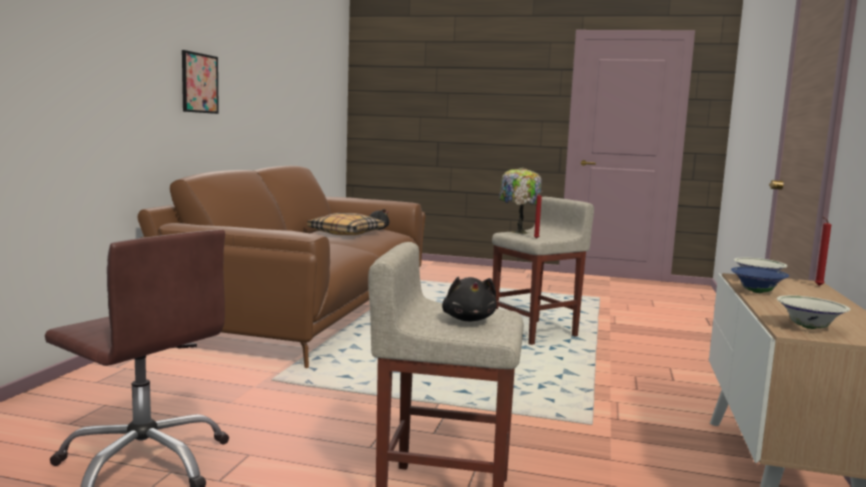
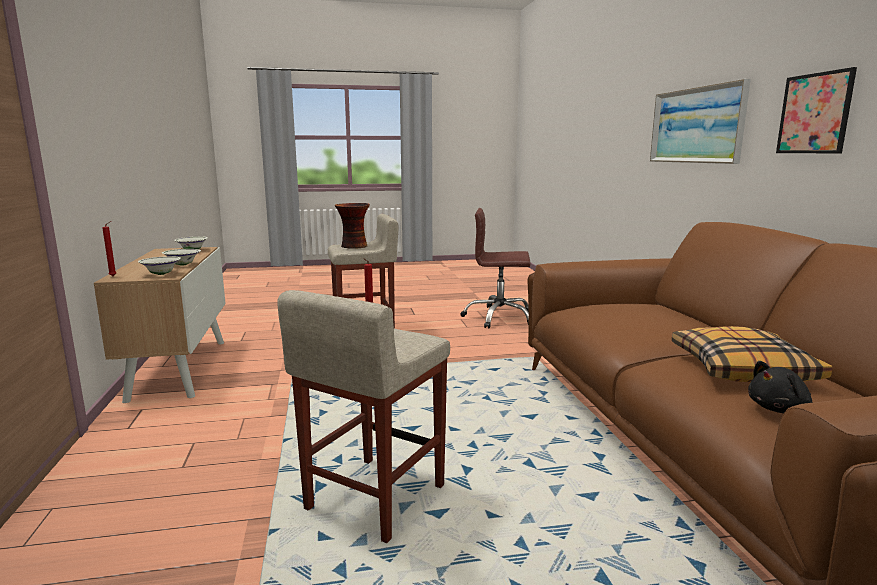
camera: 155 degrees right, 5 degrees up
(99, 72) = (696, 125): none -> picture
(468, 319) = (353, 246): black plush toy -> vase
(518, 232) = (411, 343): table lamp -> none
(757, 292) = (183, 265): blue bowl -> white bowl

